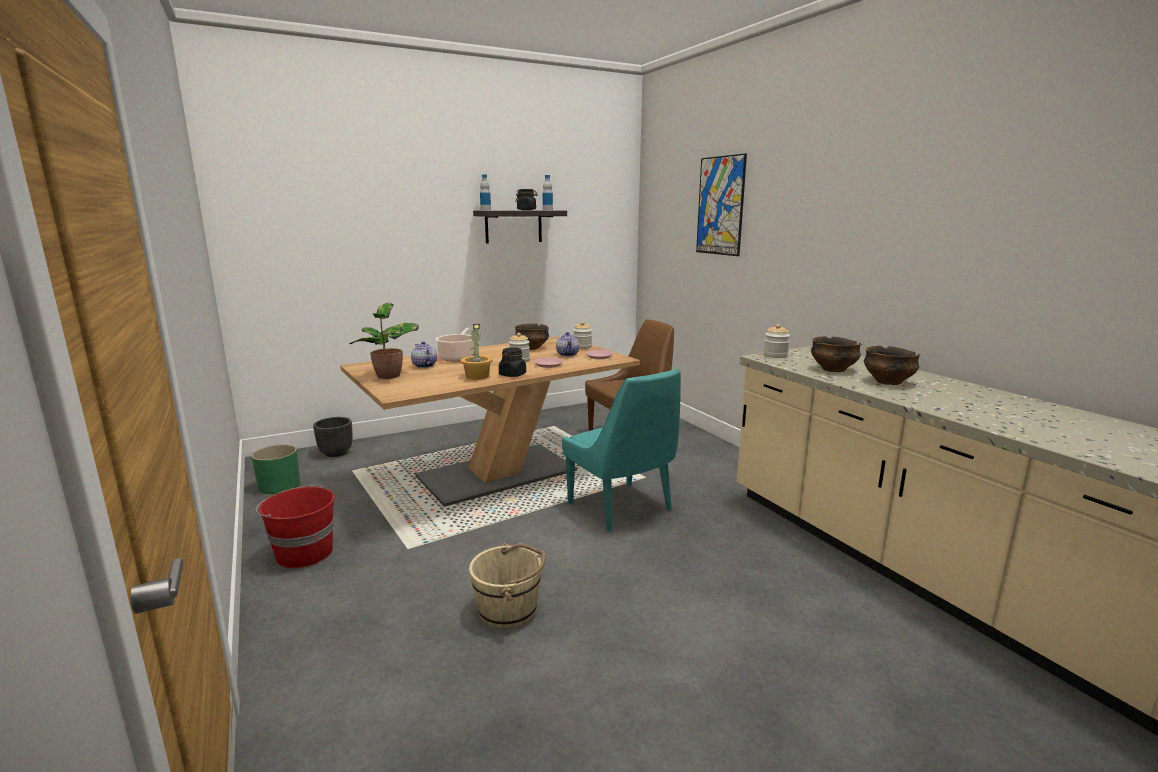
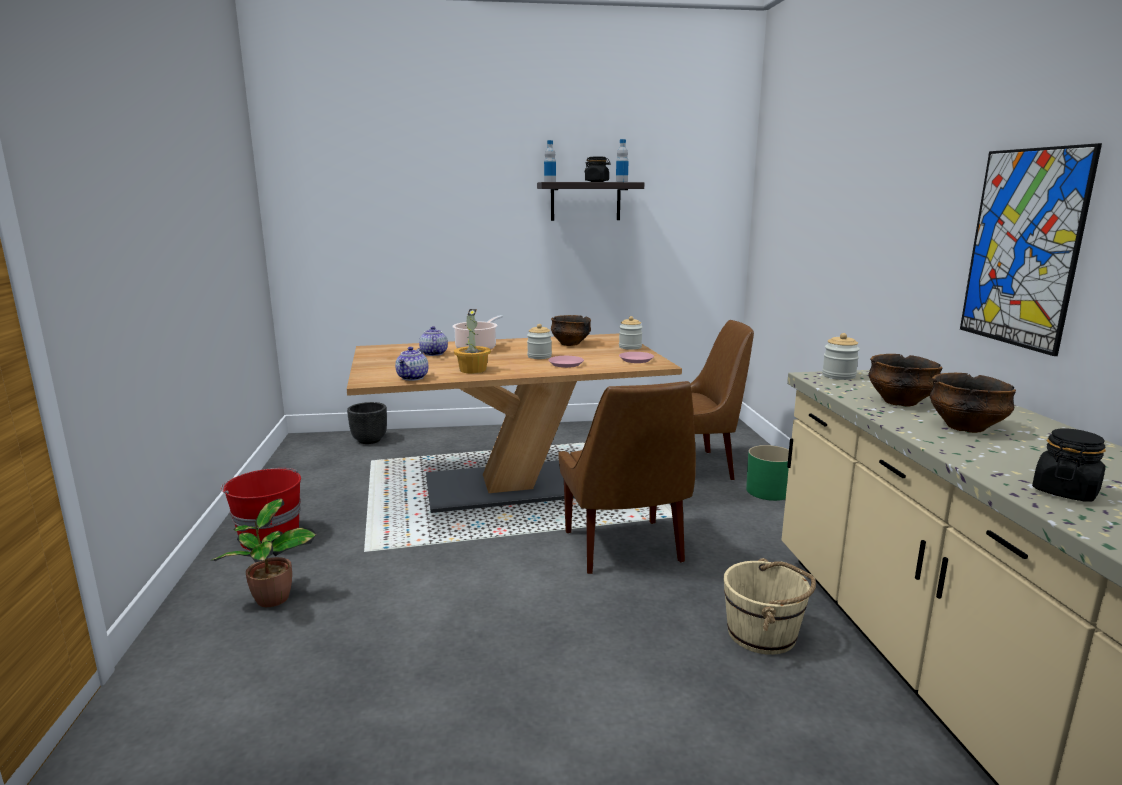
camera: 20 degrees right, 0 degrees up
(279, 485) = (297, 465): green planter -> green planter (768, 491)
(388, 376) = (385, 361): potted plant -> potted plant (271, 600)
(509, 609) = (416, 639): beige bucket -> beige bucket (763, 634)
(512, 375) = (512, 371): black jar -> black jar (1065, 491)
(568, 354) = (602, 355): teapot -> teapot (413, 378)
(622, 508) = (624, 549): turquoise chair -> brown chair
(720, 206) = (831, 174): picture -> picture (1023, 248)

